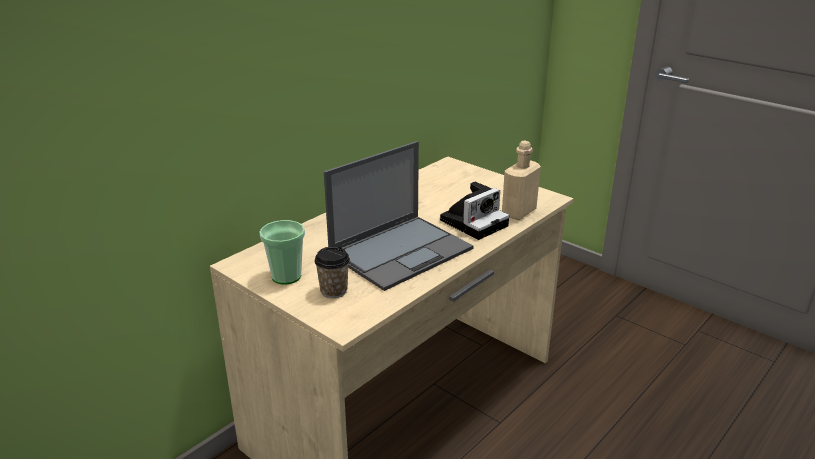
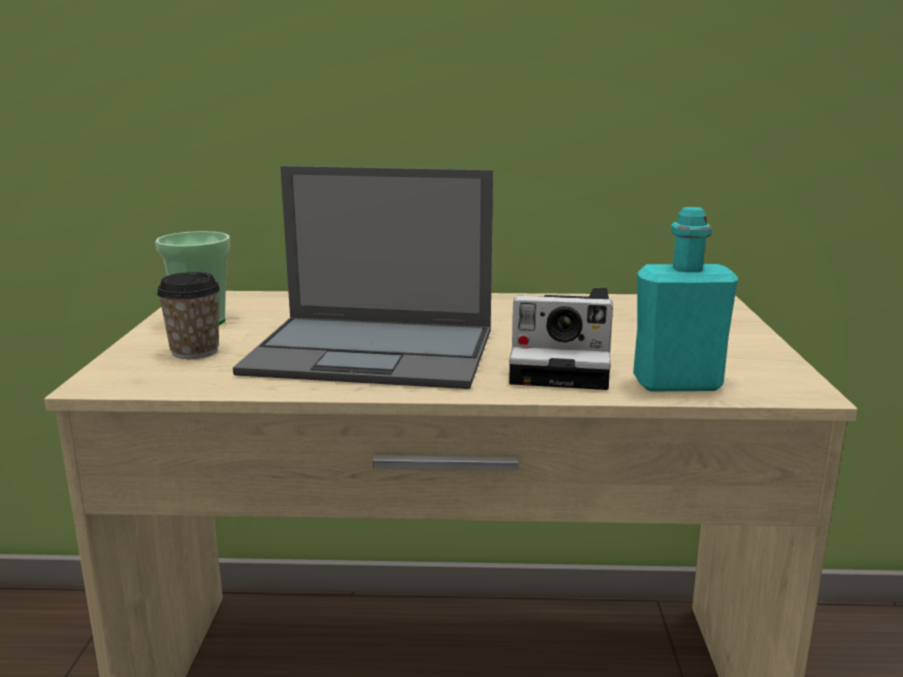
camera: 50 degrees right, 10 degrees down
(519, 212) = (677, 383): beige bottle -> turquoise bottle

